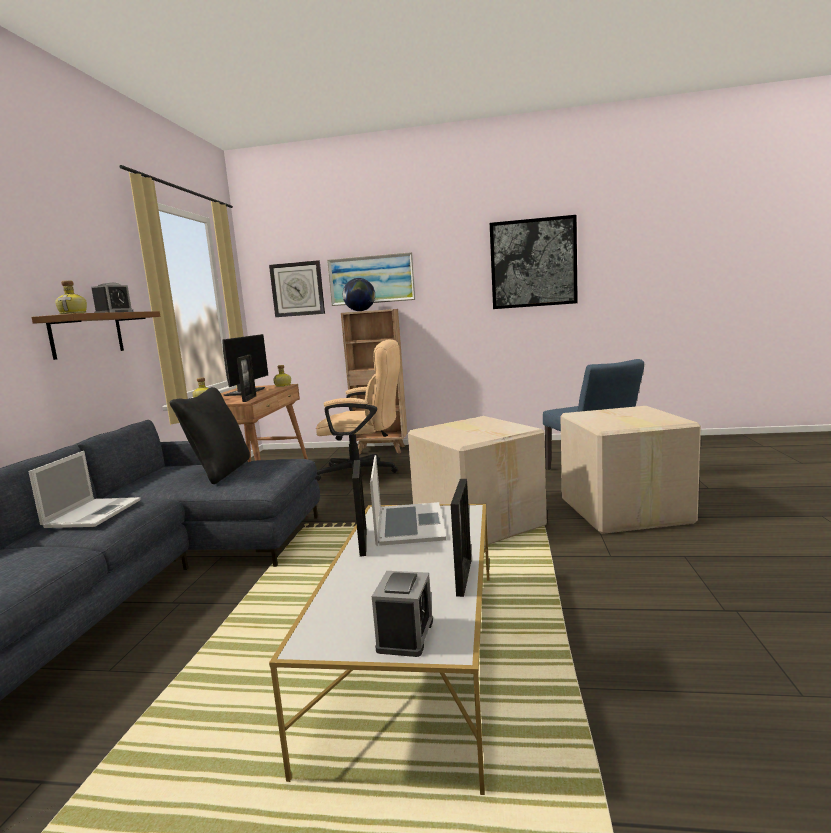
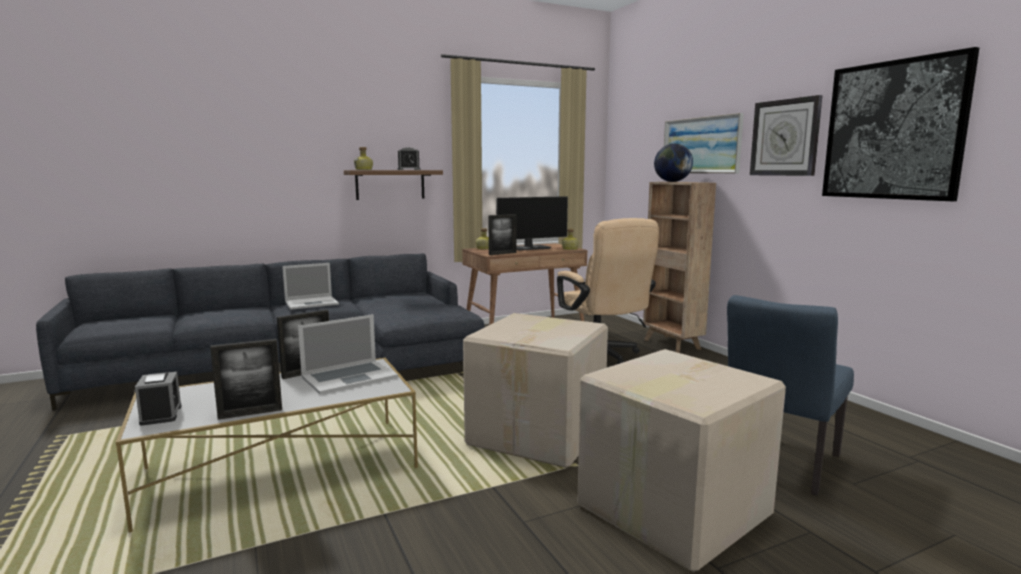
camera: 55 degrees right, 0 degrees up
(220, 471) = (413, 304): black pillow -> none
(297, 289) = (642, 152): wall clock -> wall clock (785, 137)
(405, 635) = (161, 415): alarm clock -> alarm clock turned 90 degrees counterclockwise

